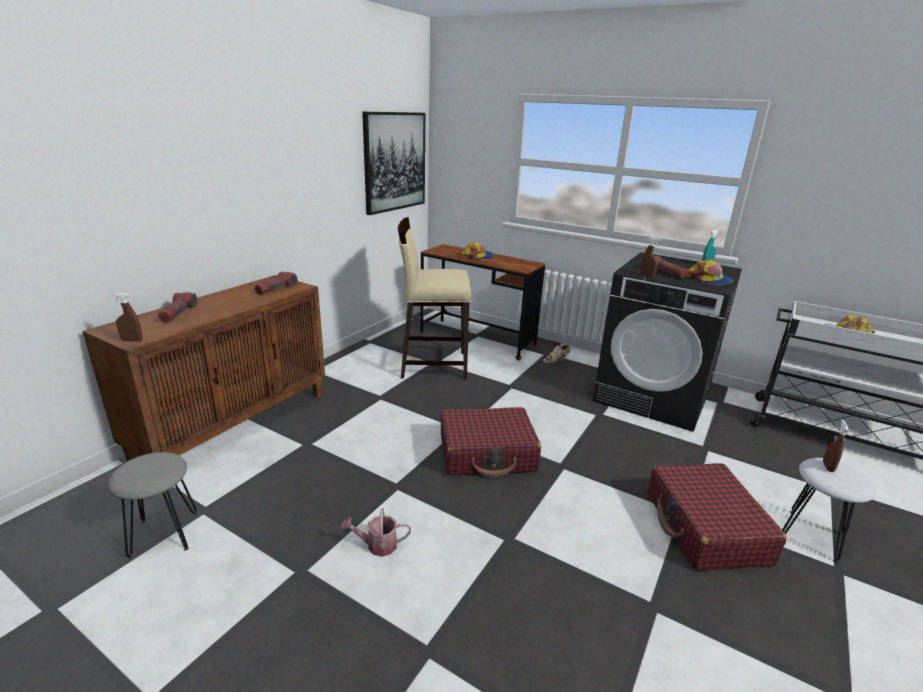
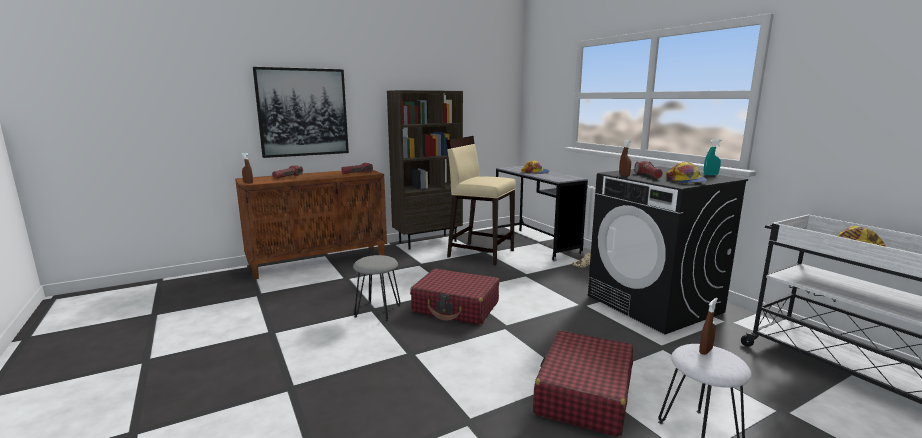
camera: 30 degrees right, 10 degrees down
(164, 534) = (230, 299): grey stool -> grey stool (378, 311)
(352, 357) = (428, 241): none -> brown bookcase
(377, 545) = (325, 333): watering can -> none
(394, 162) = (485, 100): picture -> picture (303, 112)
(477, 339) = (535, 244): brown desk -> grey desk

